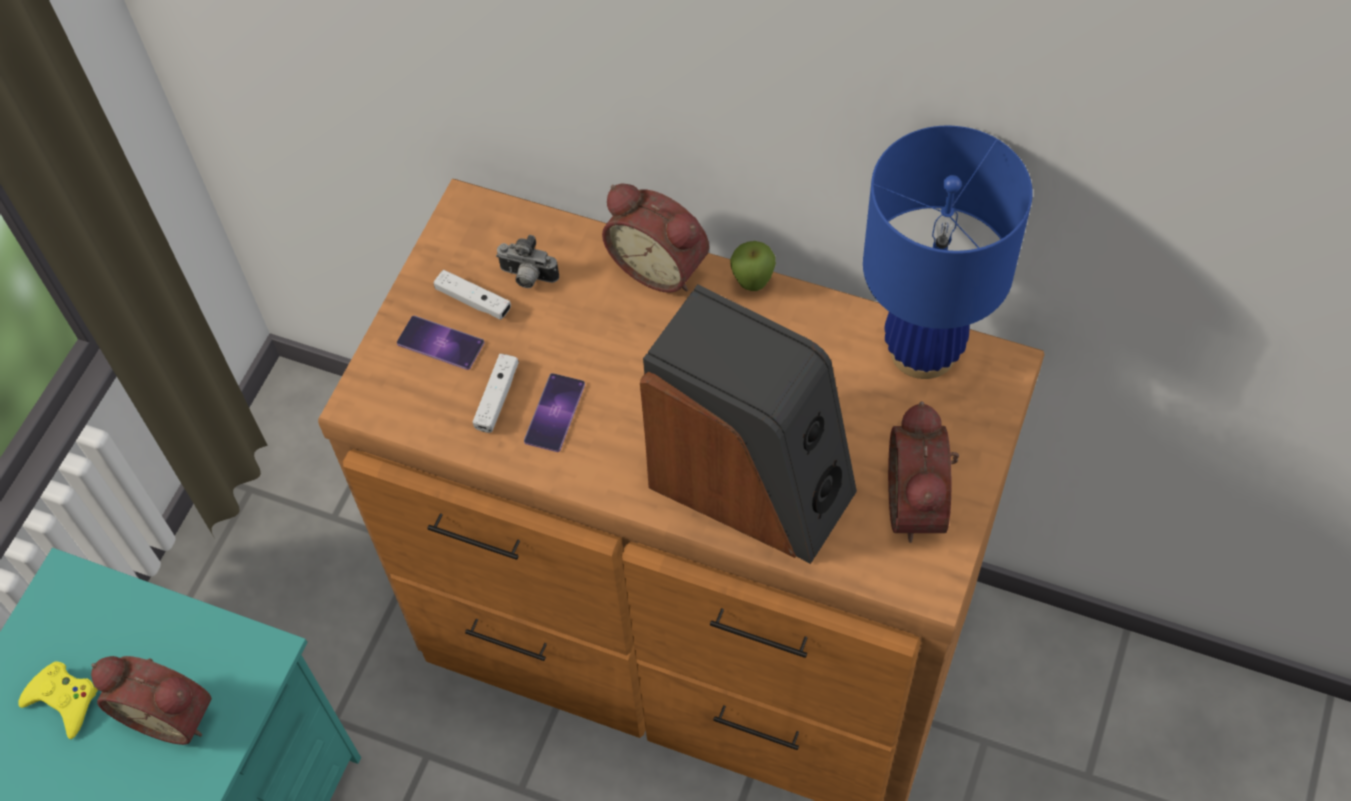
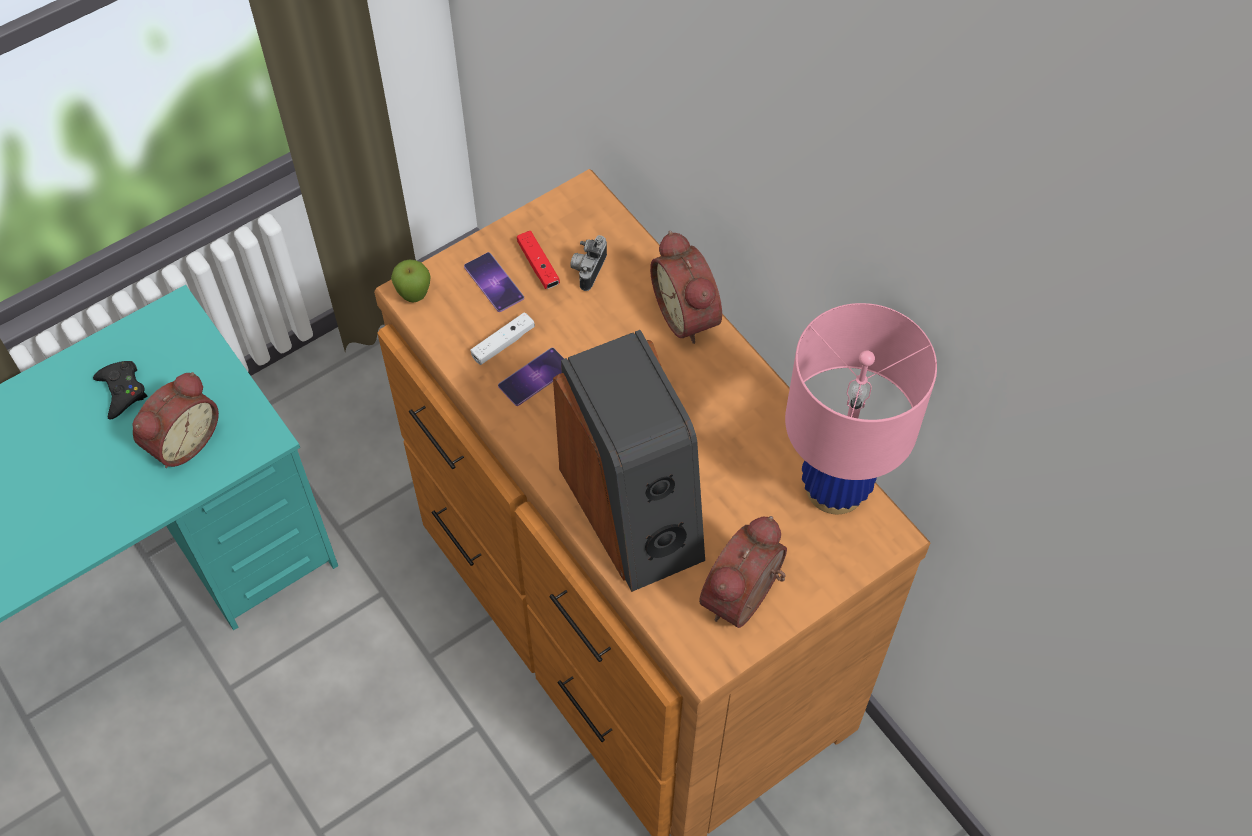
camera: 30 degrees right, 0 degrees up
(64, 700) = (122, 391): yellow game controller -> black game controller
(172, 712) = (181, 440): alarm clock -> alarm clock turned 105 degrees counterclockwise
(473, 301) = (538, 265): white game controller -> red game controller
(527, 277) = (588, 269): camera -> camera turned 60 degrees clockwise
(752, 284) = (745, 366): apple -> apple (414, 297)
(923, 351) = (834, 488): blue table lamp -> pink table lamp

